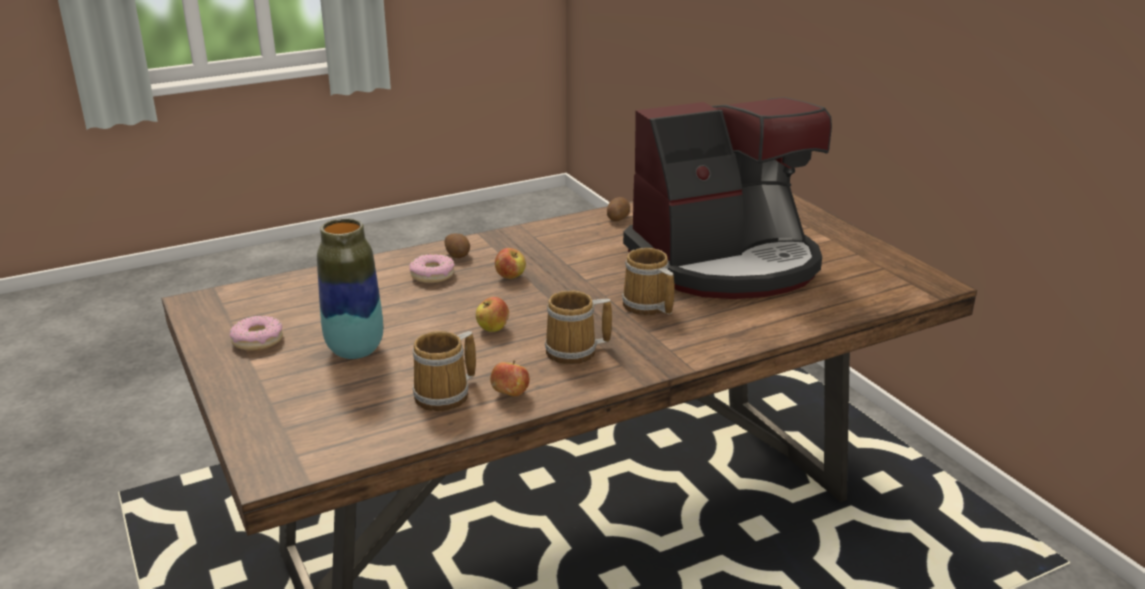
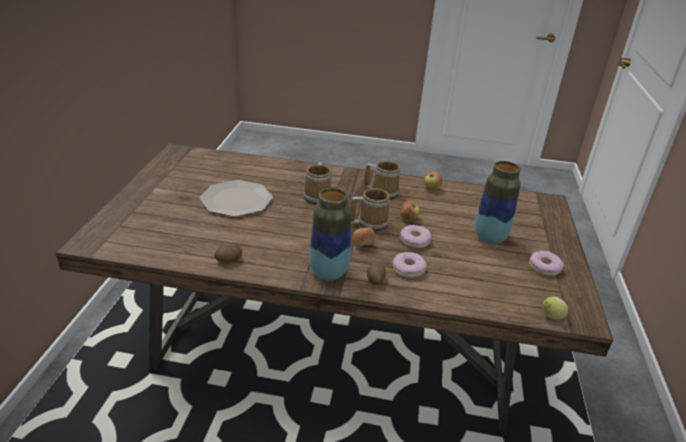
camera: 145 degrees left, 5 degrees up
(239, 291) = (550, 317): none -> lemon
(446, 395) = (460, 199): mug -> mug (370, 223)
(455, 305) = (415, 241): none -> donut
(511, 243) = (328, 273): none -> vase
(726, 262) = (236, 200): coffee machine -> plate

